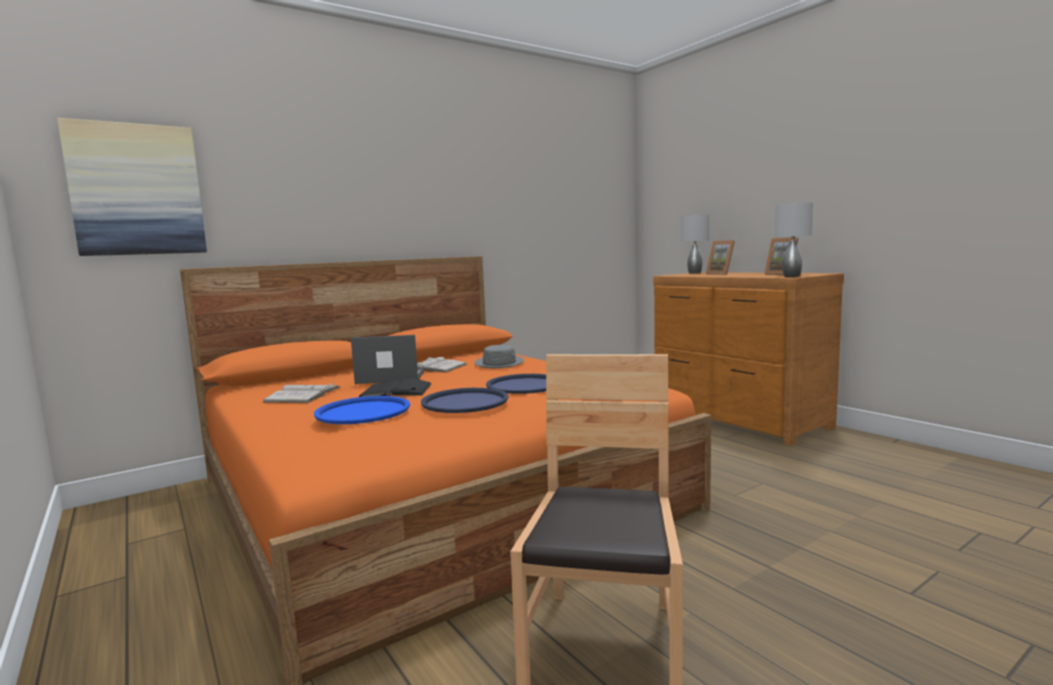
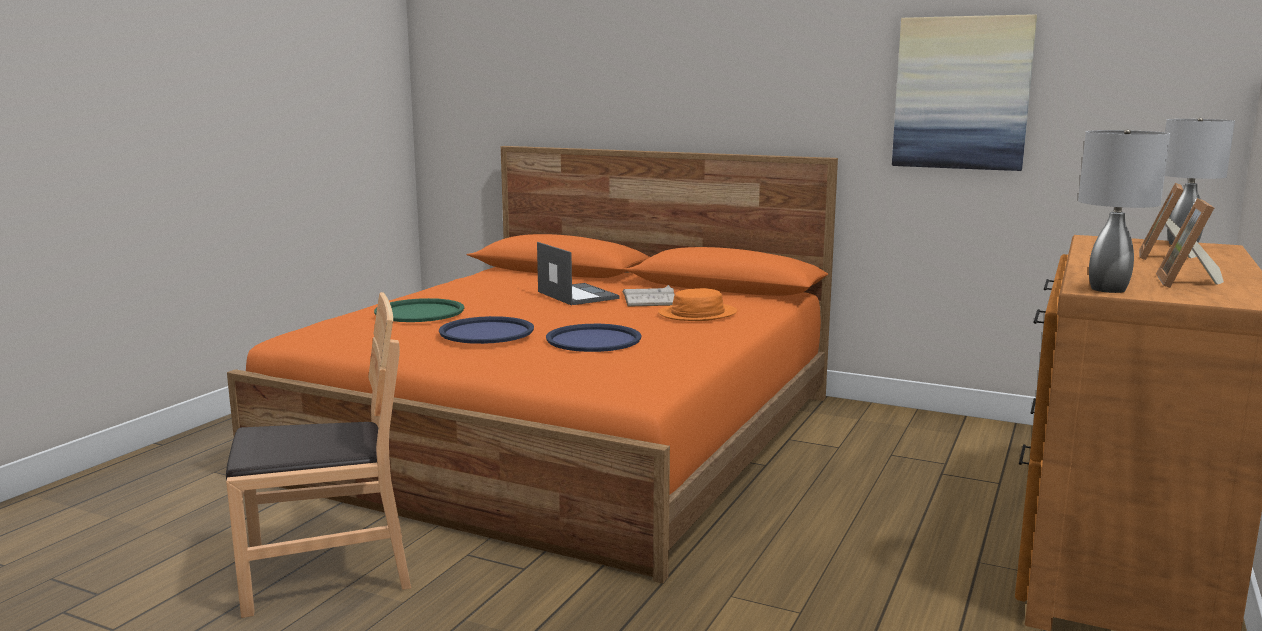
camera: 60 degrees right, 5 degrees up
(137, 190) = (484, 68): picture -> picture (961, 93)
(303, 394) = (485, 289): white book -> none
(363, 411) = (419, 312): blue tray -> green tray
(396, 391) = (516, 307): black book -> none
(499, 363) = (697, 314): grey hat -> orange hat

